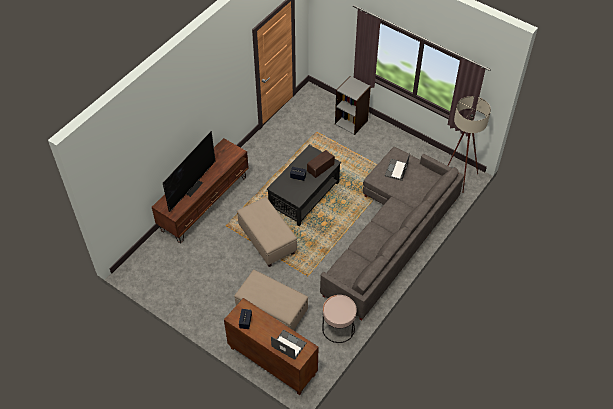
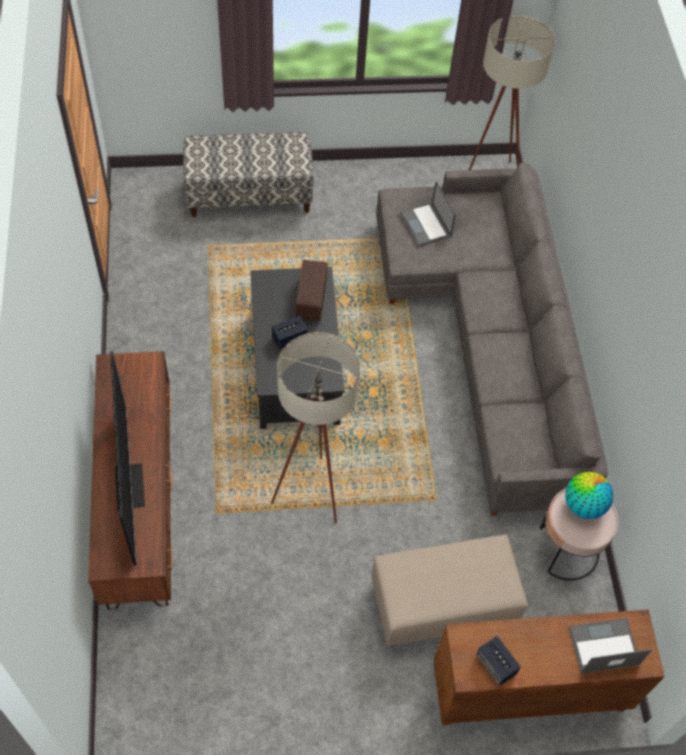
camera: 45 degrees left, 5 degrees up
(267, 240) = (312, 486): beige ottoman -> beige floor lamp
(344, 305) = (583, 505): none -> globe
(351, 122) = (249, 195): grey bookcase -> bench

